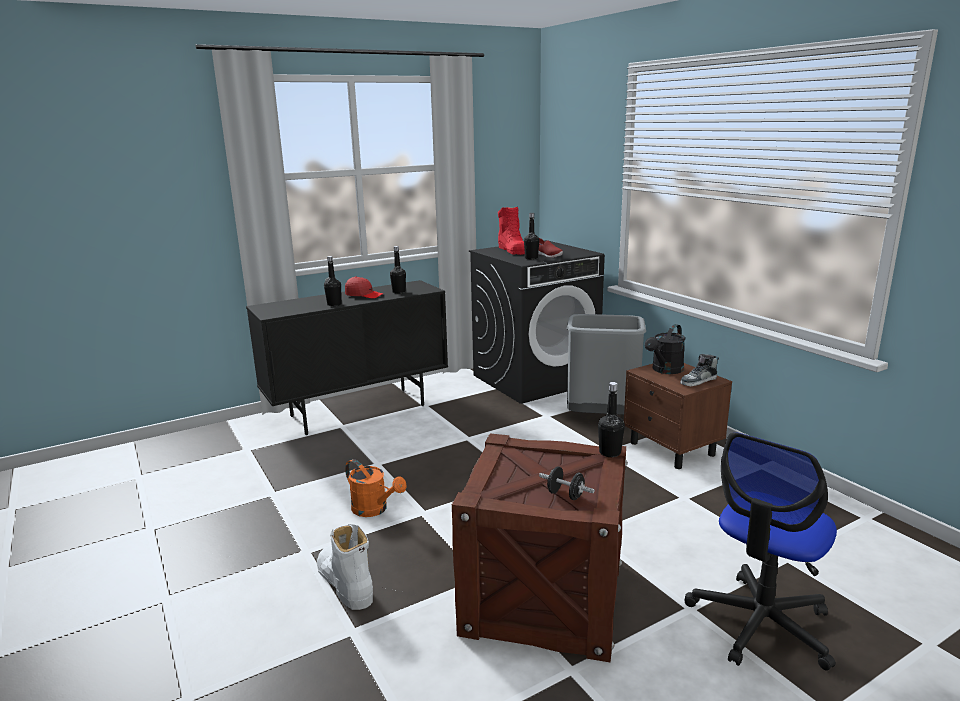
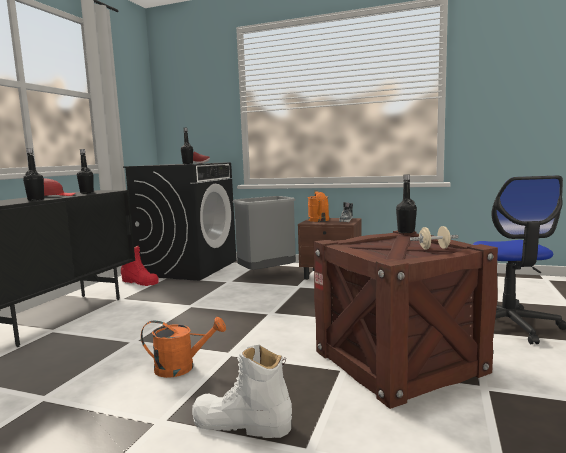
camera: 40 degrees left, 10 degrees down
(513, 250) = (161, 164): red boot -> red boot (140, 282)
(565, 495) = (434, 249): black dumbbell -> beige dumbbell
(665, 370) = (319, 220): black watering can -> orange watering can

